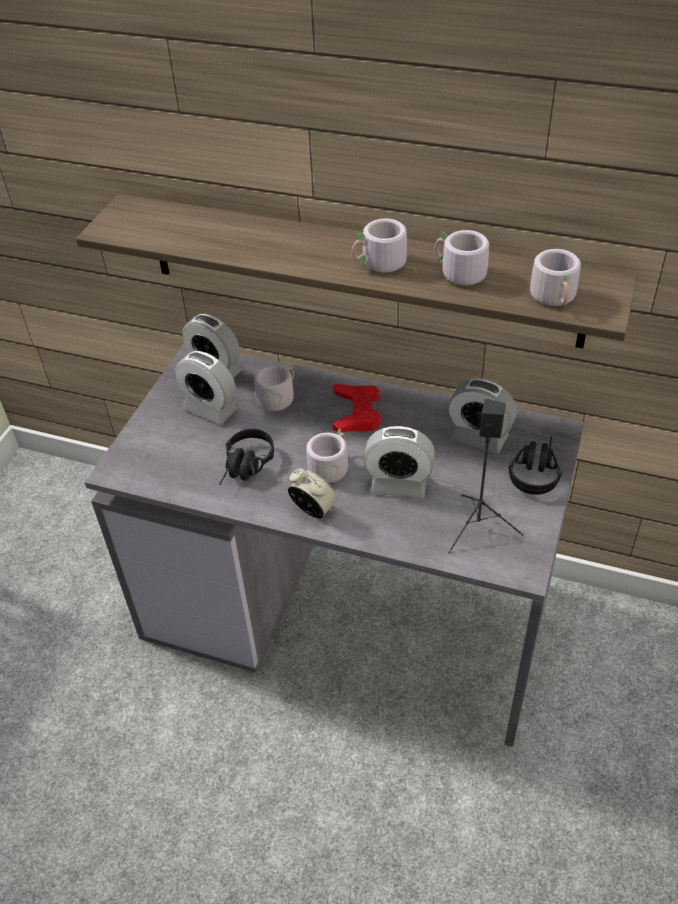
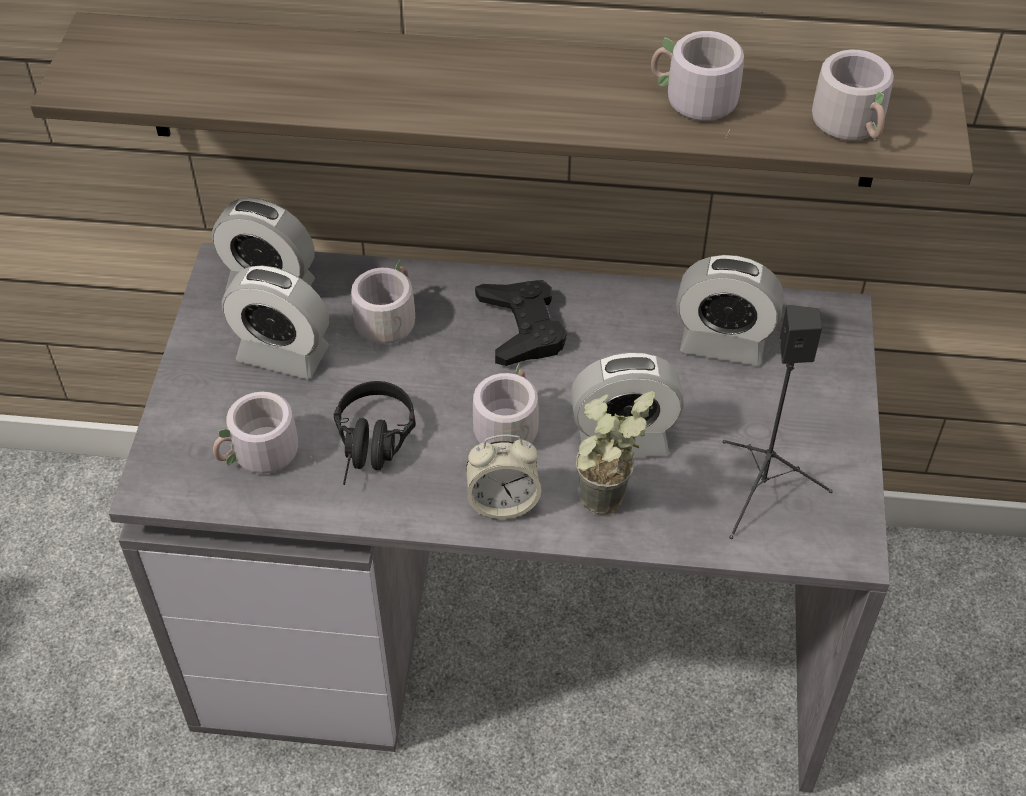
camera: 15 degrees left, 5 degrees up
(313, 510) = (503, 502): alarm clock -> alarm clock turned 150 degrees clockwise
(356, 413) = (522, 328): red game controller -> black game controller
(373, 524) = (603, 510): none -> potted plant
(380, 265) = (565, 99): grey mug -> grey mug (260, 457)
(534, 471) = (820, 385): black headphones -> none

